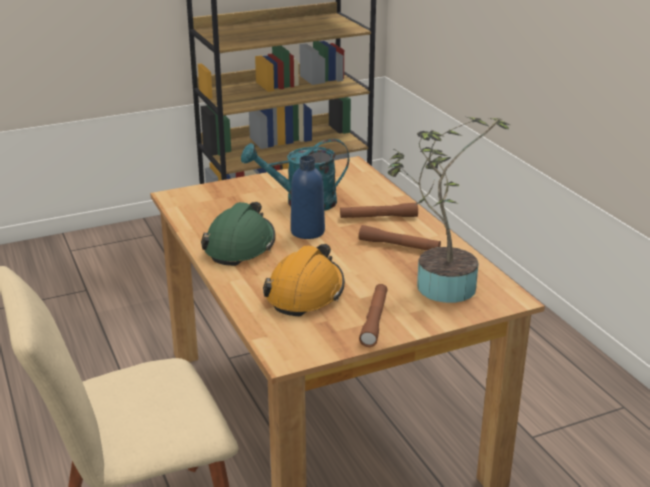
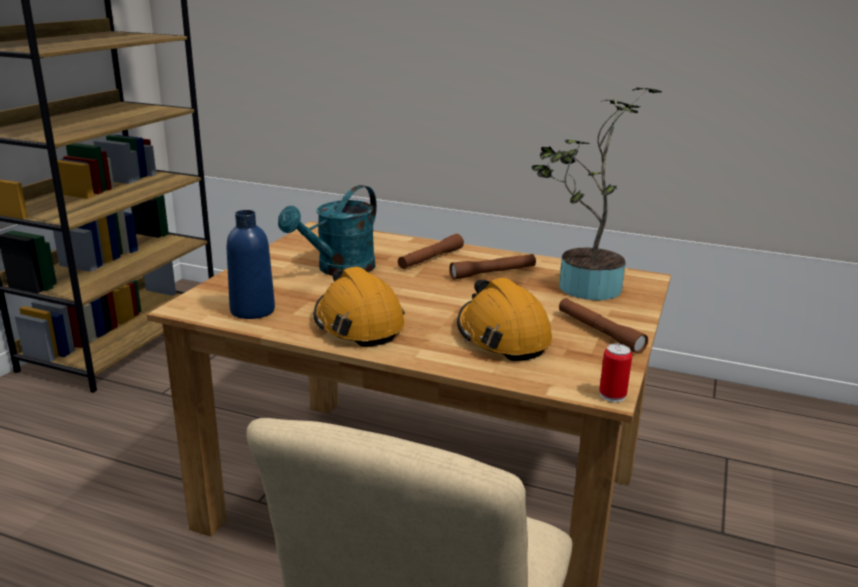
camera: 45 degrees left, 5 degrees down
(240, 246) = (358, 323): green hard hat -> orange hard hat
(286, 361) = (612, 395): none -> can
(307, 231) = (395, 289): blue bottle -> blue bottle (252, 310)

